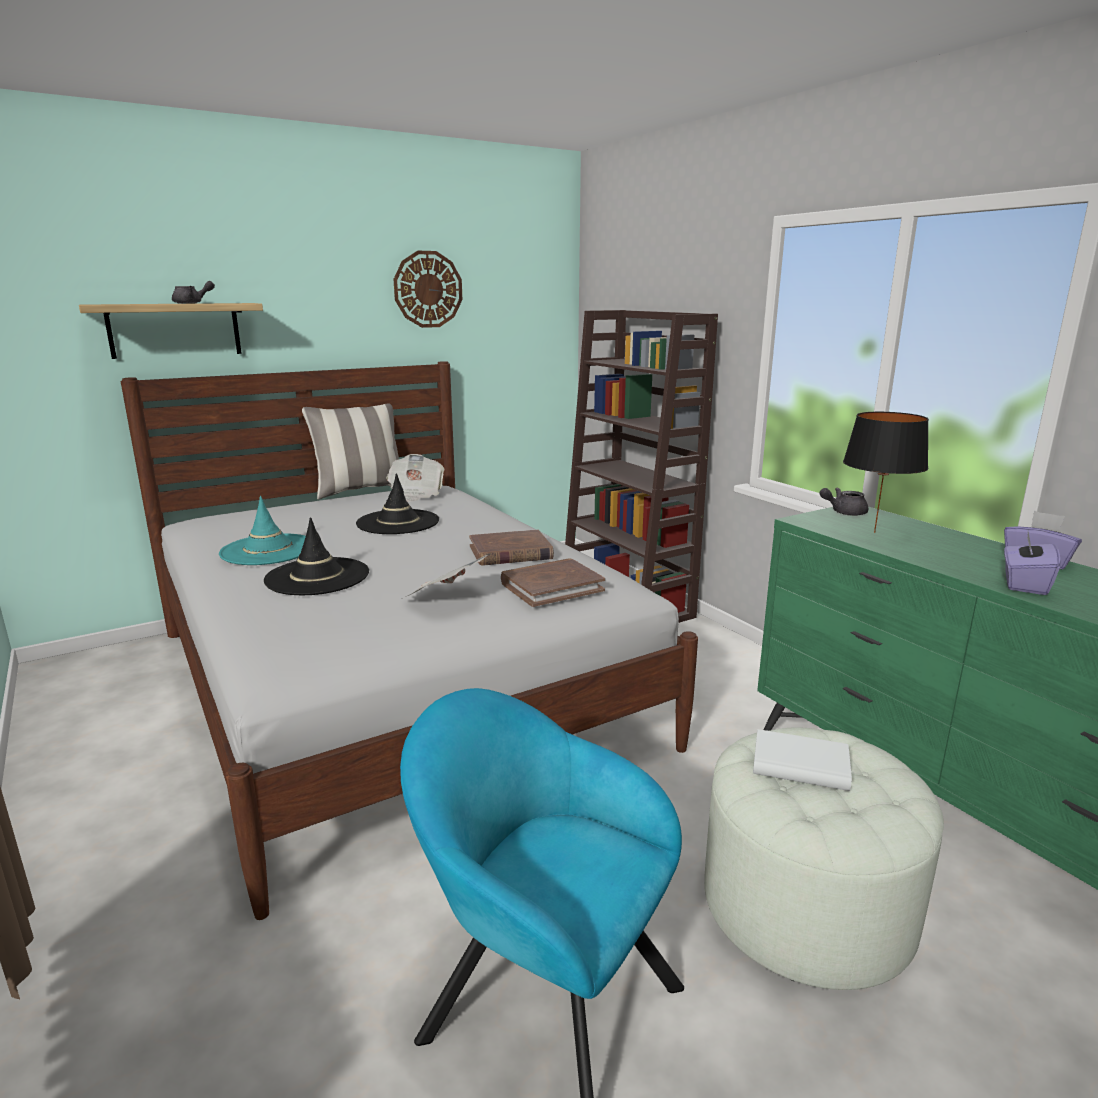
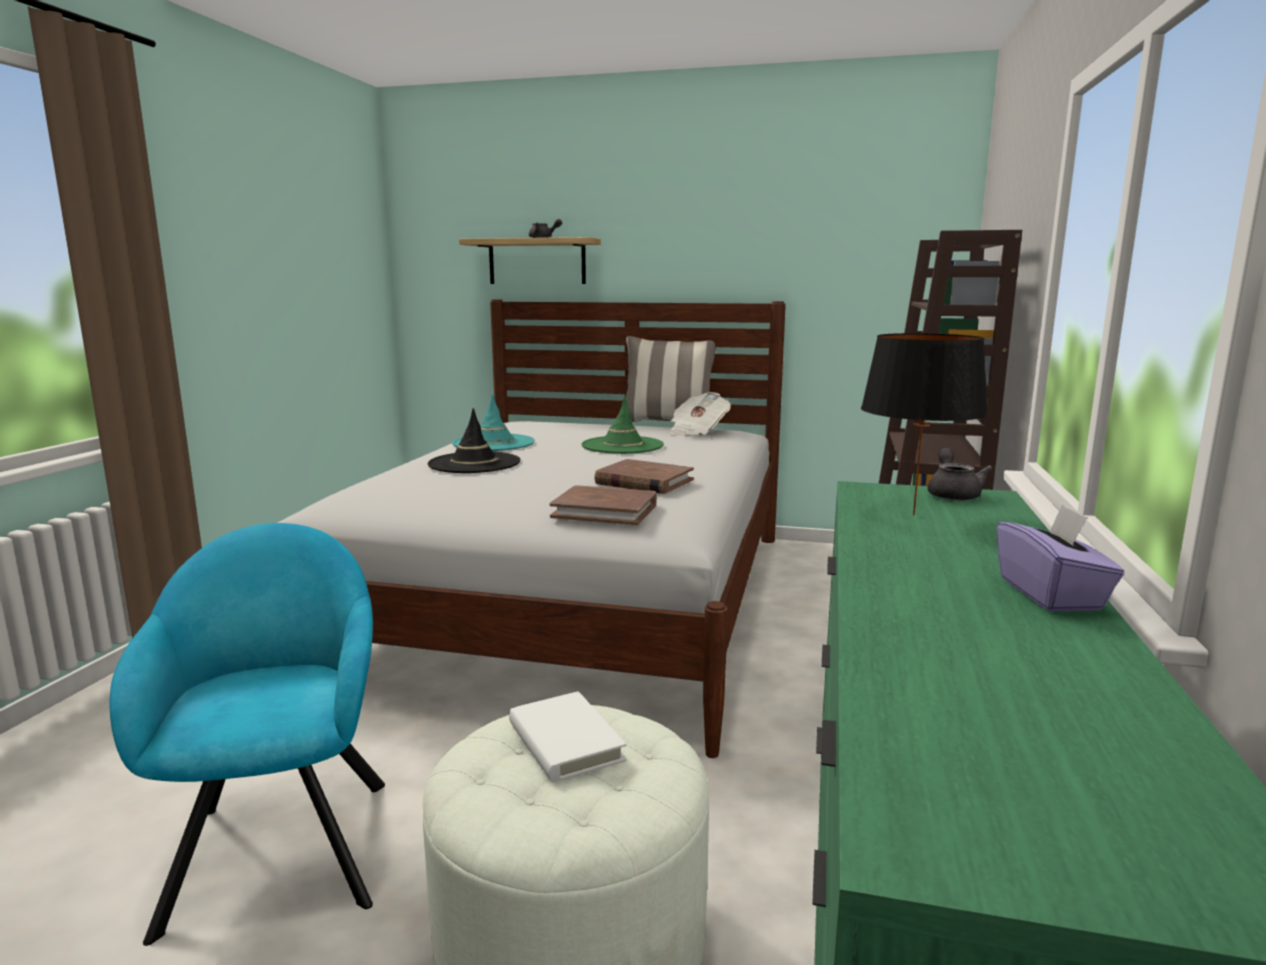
camera: 45 degrees right, 5 degrees down
(398, 522) = (622, 445): black hat -> green hat
(428, 289) = (773, 224): wall clock -> none
(447, 598) = (510, 496): newspaper -> none
(843, 512) = (953, 494): grey teapot -> grey teapot turned 60 degrees clockwise
(1024, 584) = (910, 601): purple tissue box -> none

